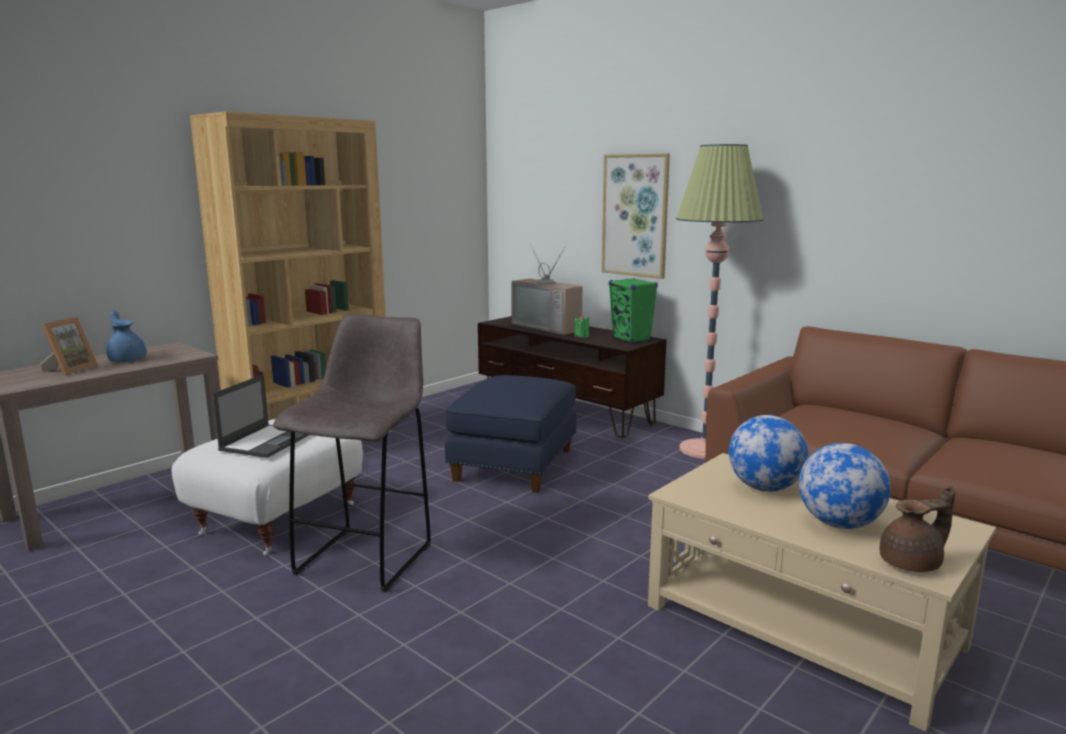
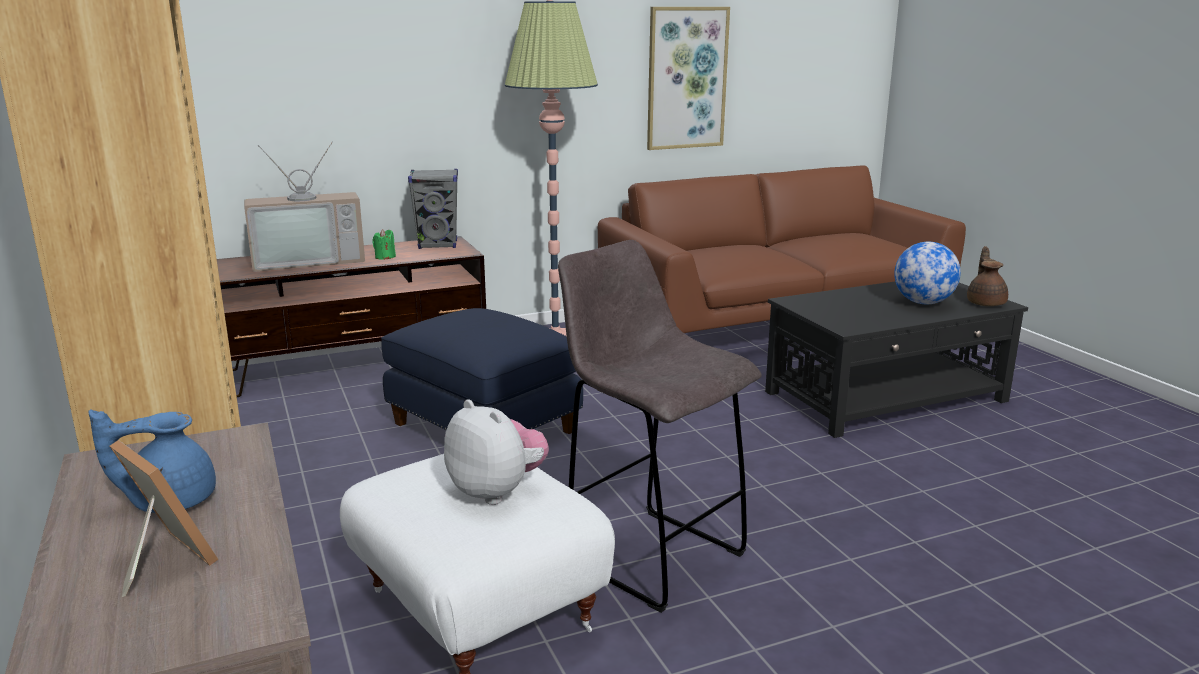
camera: 65 degrees left, 5 degrees up
(267, 441) = (497, 492): laptop -> plush toy
(631, 339) = (438, 245): green speaker -> grey speaker
(635, 215) = (395, 89): picture -> picture (686, 78)
(764, 488) = (850, 304): globe -> none
(802, 627) = (886, 396): beige coffee table -> black coffee table

